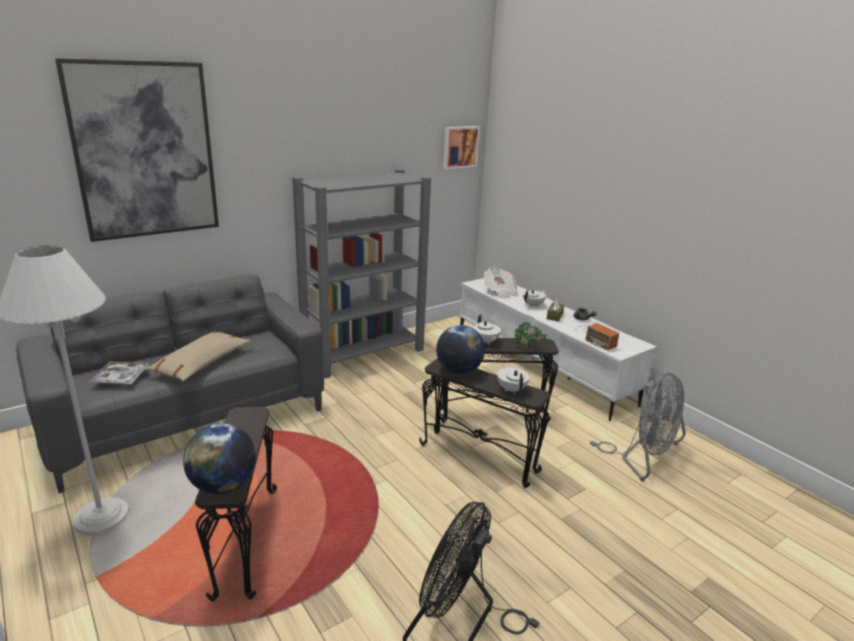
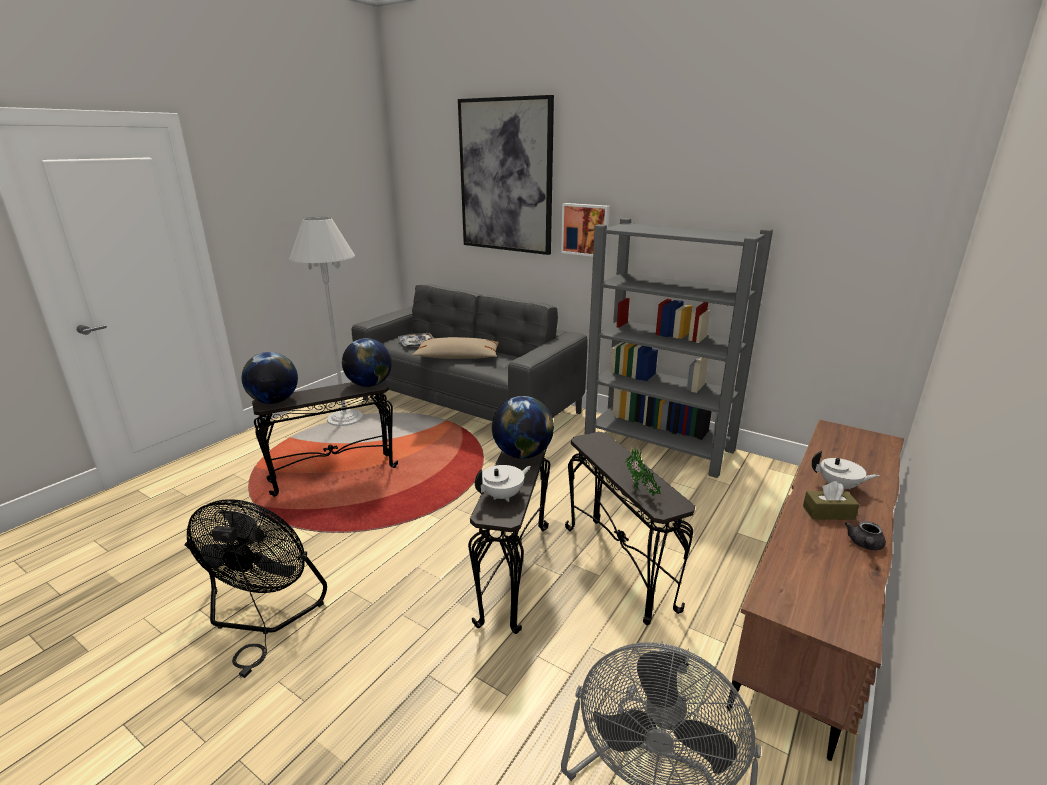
camera: 70 degrees right, 0 degrees up
(246, 416) = (369, 385): none -> globe
(459, 147) = (904, 211): picture -> picture (586, 229)
(485, 342) = (620, 458): white teapot -> none
(499, 292) = (840, 451): newspaper -> none
(542, 365) = (818, 592): white tv stand -> brown tv stand
(595, 337) = (805, 567): radio -> none

